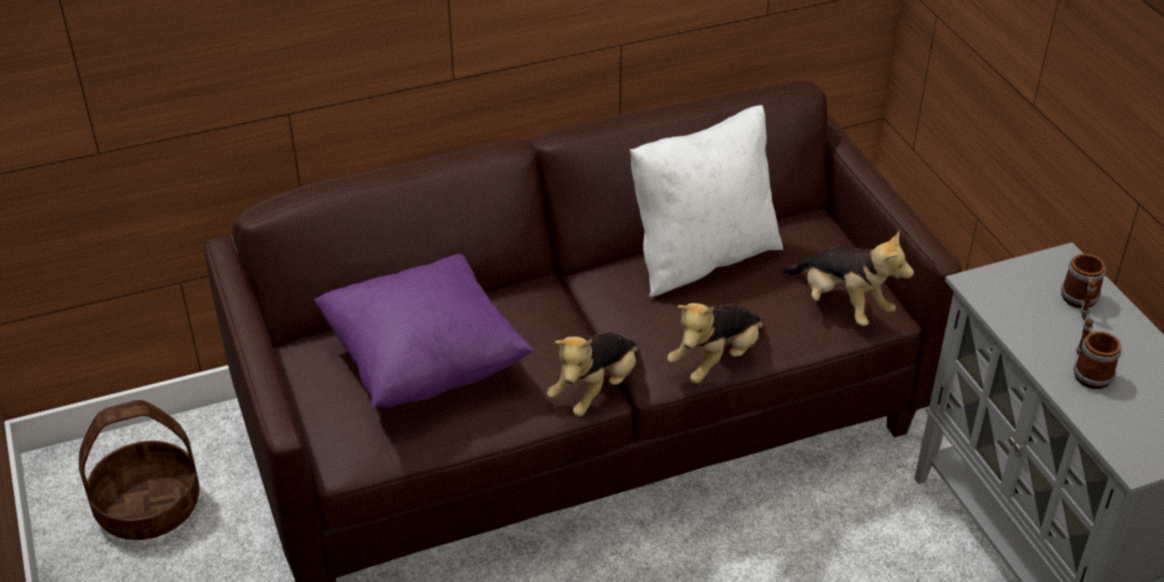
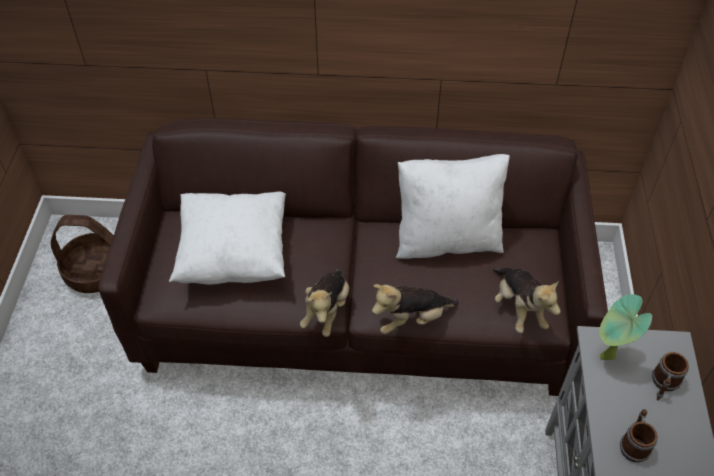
camera: 25 degrees right, 10 degrees up
(424, 363) = (234, 255): purple pillow -> white pillow
(595, 390) = (327, 311): plush toy -> plush toy turned 45 degrees counterclockwise
(1001, 298) = (606, 359): none -> potted plant

